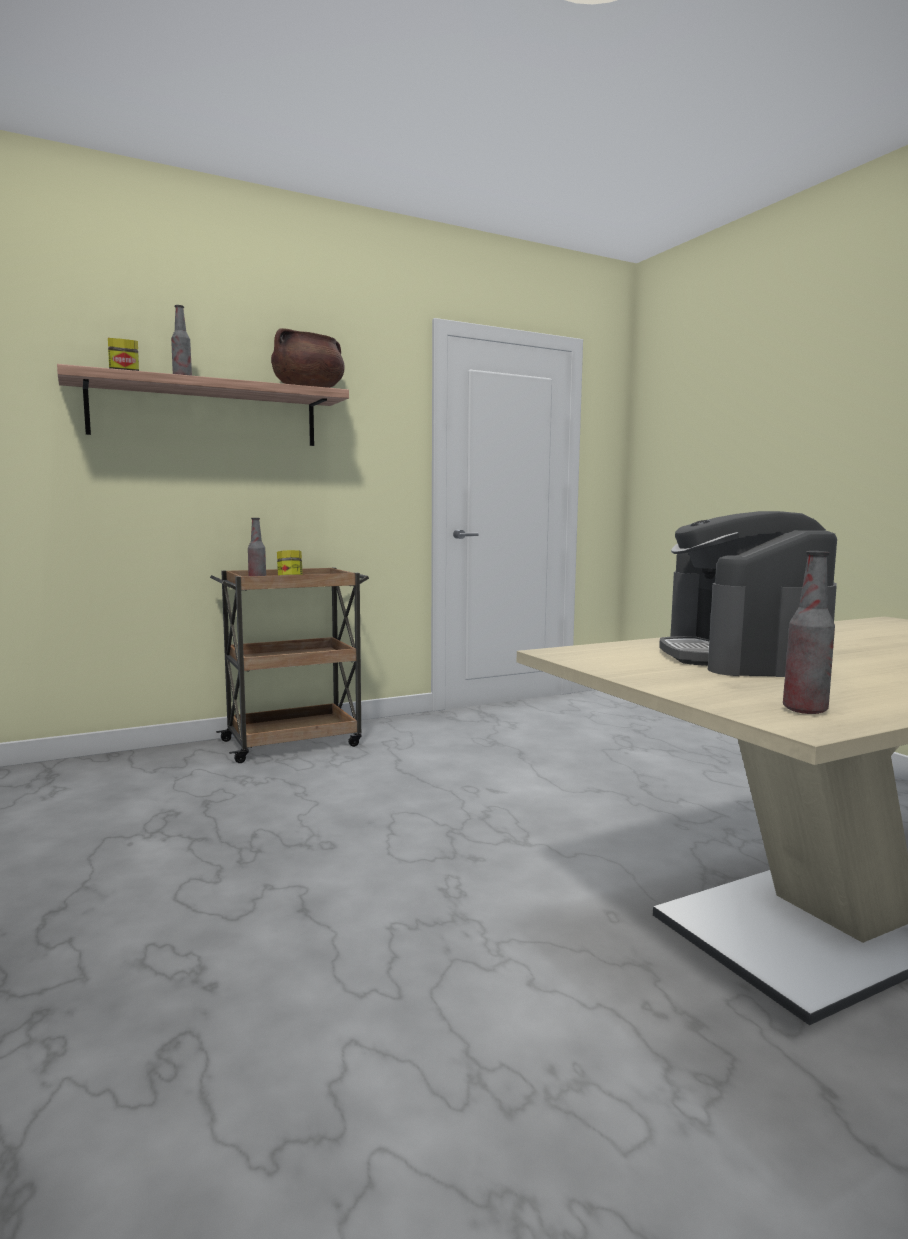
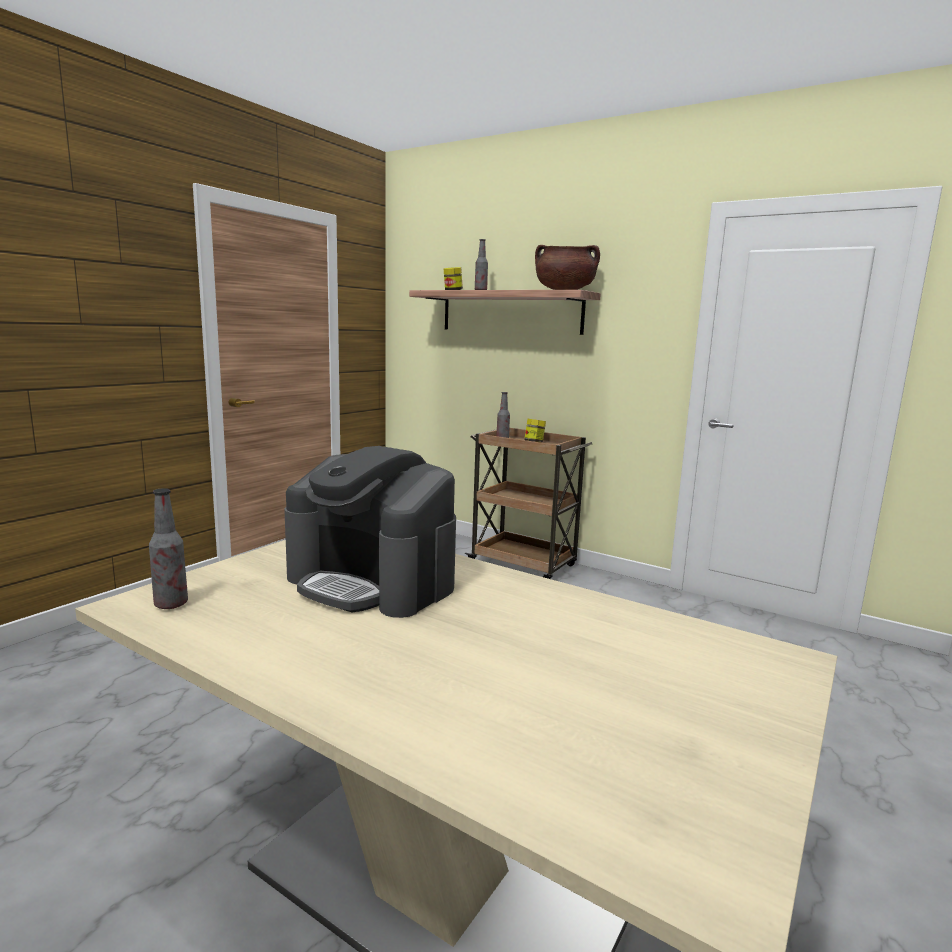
camera: 60 degrees right, 5 degrees up
(742, 657) = (372, 582): coffee machine -> coffee machine turned 120 degrees counterclockwise

